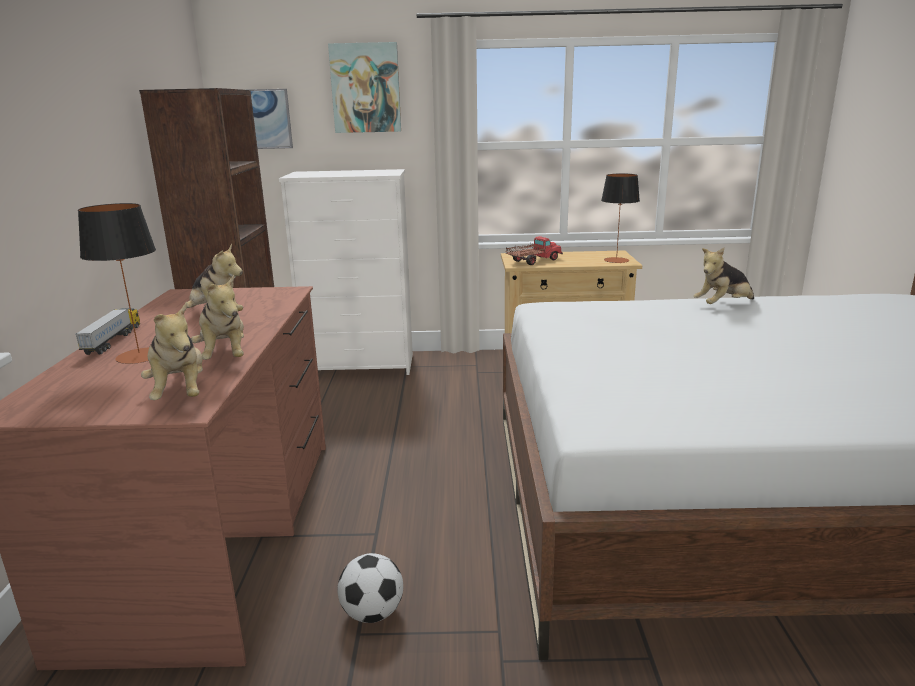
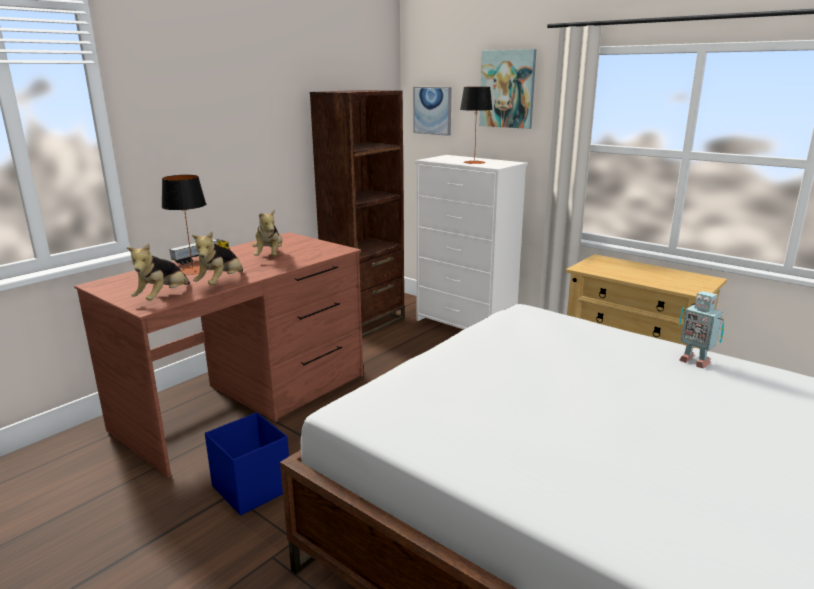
camera: 40 degrees right, 0 degrees up
(372, 613) = (251, 487): football -> blue storage box
(533, 261) = (604, 268): toy truck -> none
(616, 260) = (689, 286): table lamp -> table lamp (474, 162)
(723, 305) = (694, 361): plush toy -> toy robot

